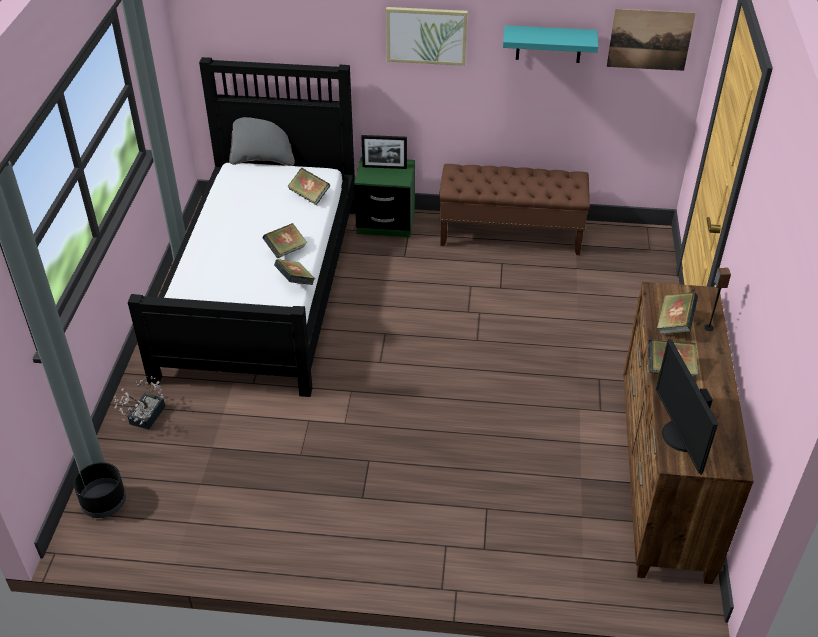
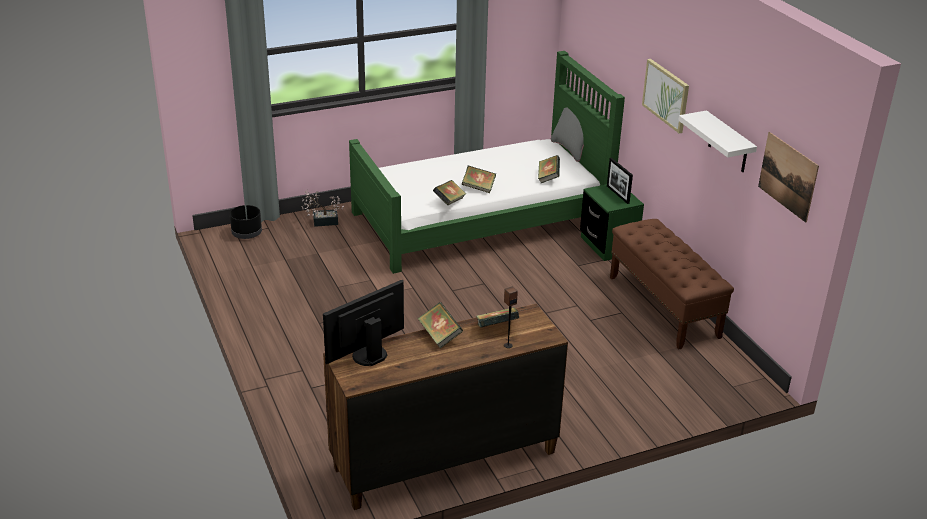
camera: 60 degrees right, 10 degrees down
(262, 286) = (481, 219): black bed -> green bed
(549, 44) = (728, 143): turquoise shelf -> white shelf

